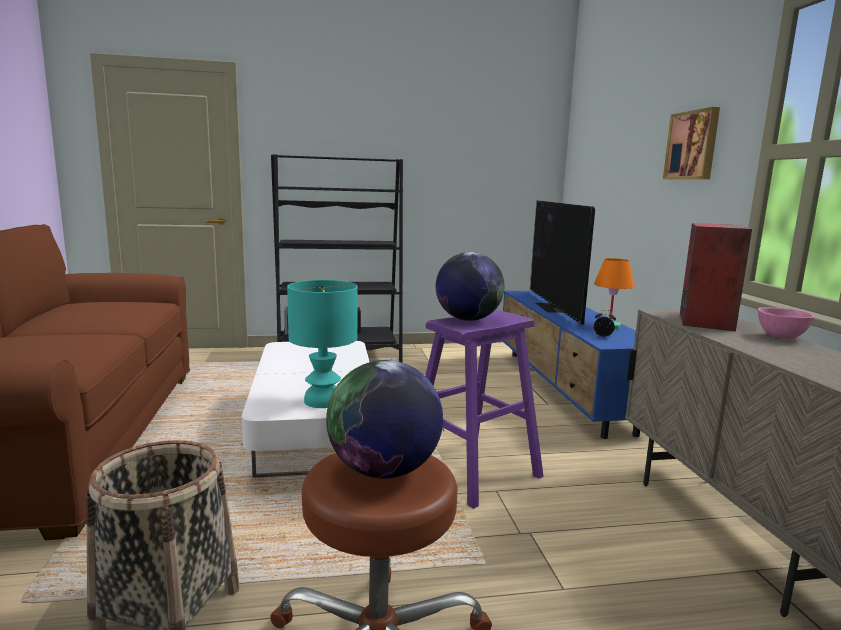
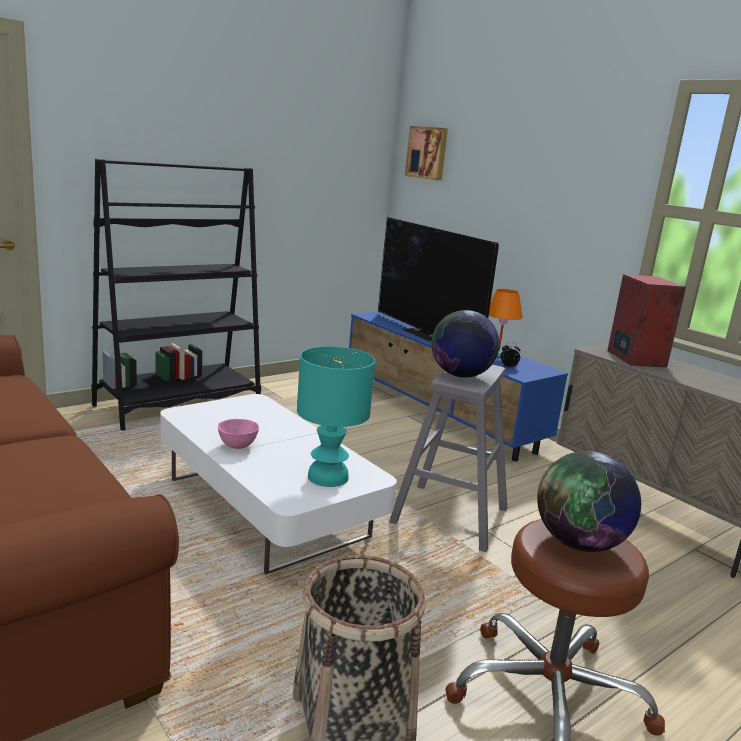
camera: 30 degrees left, 5 degrees up
(472, 470) = (449, 516): purple stool -> grey stool
(693, 145) = (576, 187): picture -> picture (427, 153)
(780, 337) = (697, 370): pink bowl -> pink bowl (237, 446)

